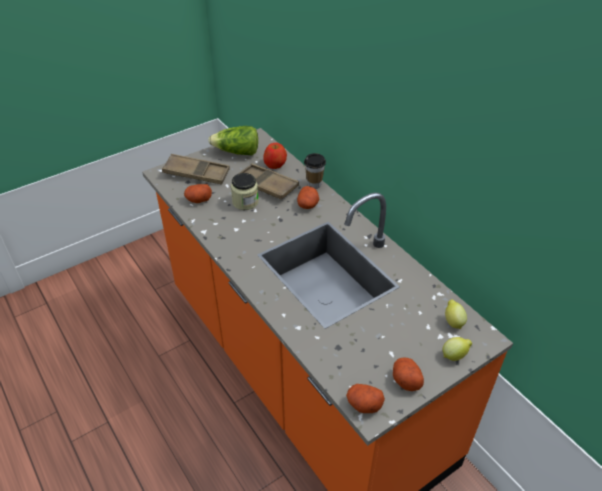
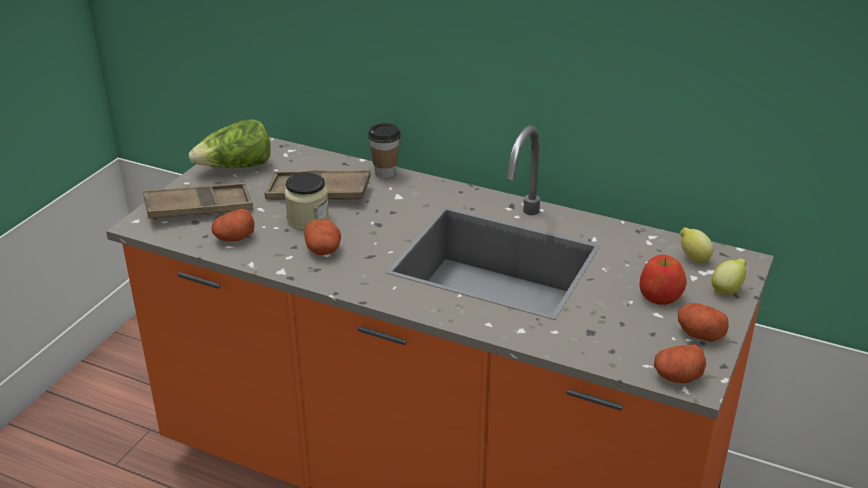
camera: 30 degrees left, 10 degrees down
(275, 164) = (307, 165): apple -> apple (660, 295)
(308, 205) = (399, 197): potato -> potato (323, 249)

